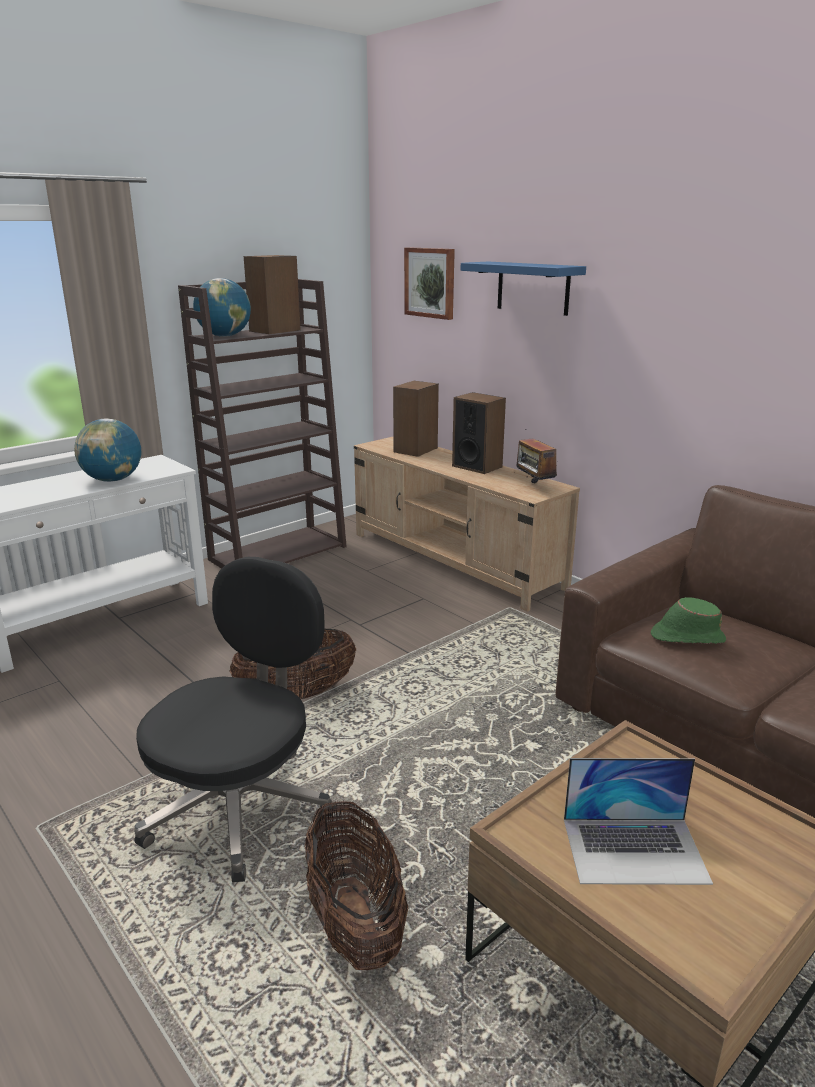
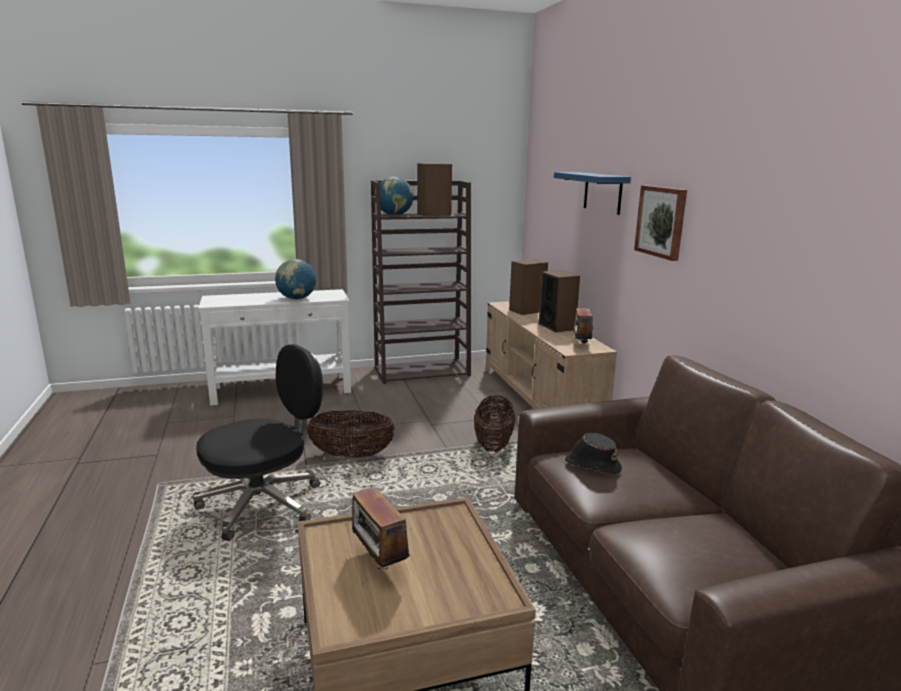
camera: 25 degrees right, 5 degrees down
(355, 922) = (265, 581): basket -> basket (493, 444)
(430, 282) = (552, 187): picture -> picture (661, 221)
(634, 850) = (379, 563): laptop -> radio
(686, 637) = (592, 465): green hat -> black hat

